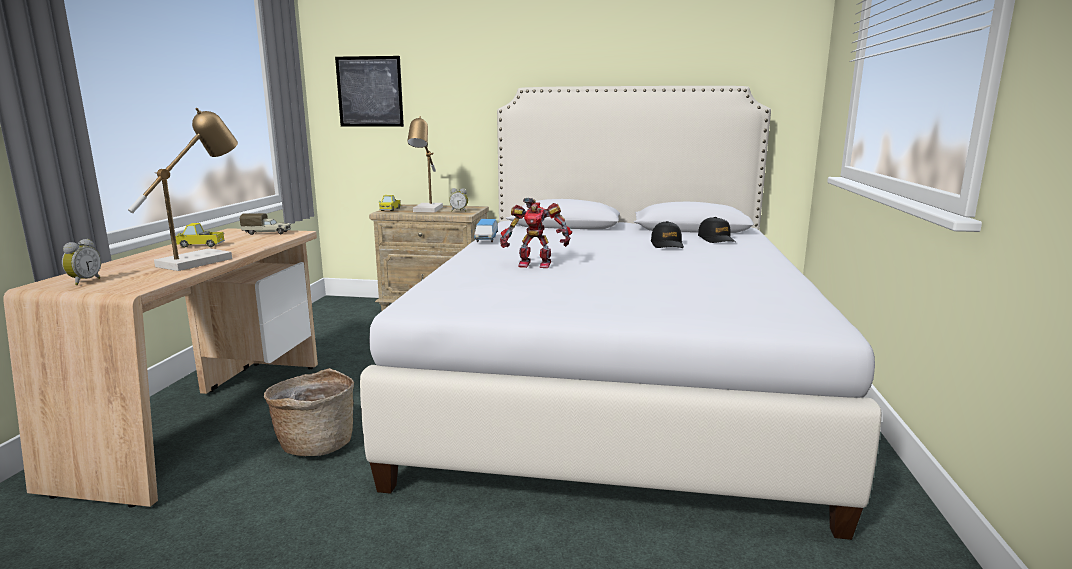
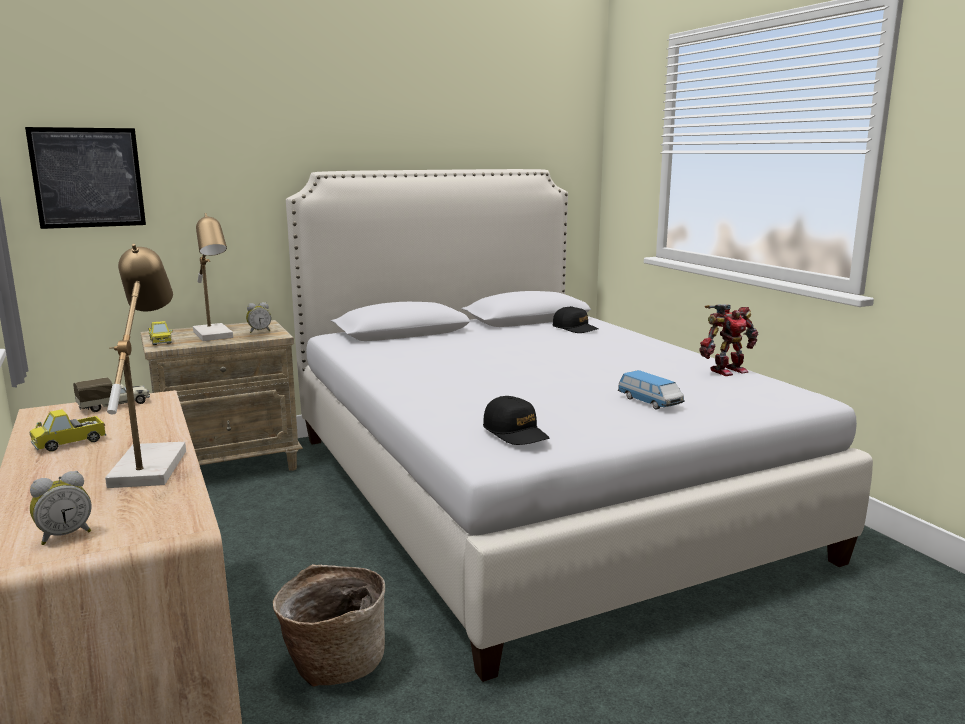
camera: 35 degrees left, 0 degrees up
(84, 281) = (64, 535): alarm clock -> alarm clock turned 75 degrees clockwise
(486, 239) = (366, 364): toy car -> toy car (650, 402)
(535, 264) = (496, 385): toy robot -> toy robot (726, 370)
(667, 244) = (549, 341): black cap -> black cap (515, 433)

